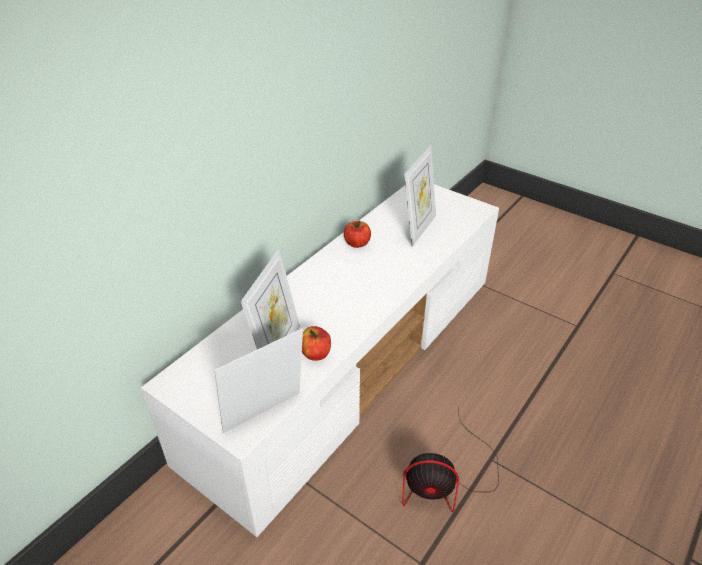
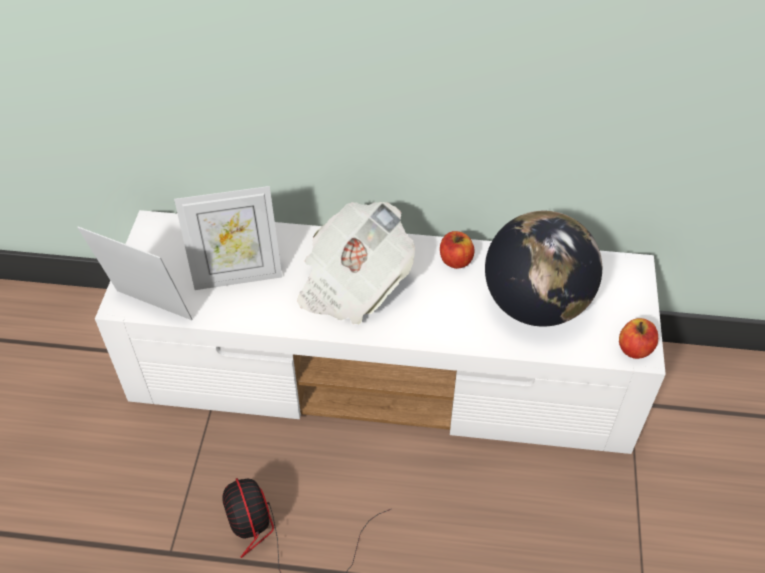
camera: 60 degrees right, 10 degrees up
(316, 353) = (251, 308): apple -> apple (634, 349)
(337, 294) = (352, 283): none -> newspaper
(418, 228) = (535, 305): picture frame -> globe

